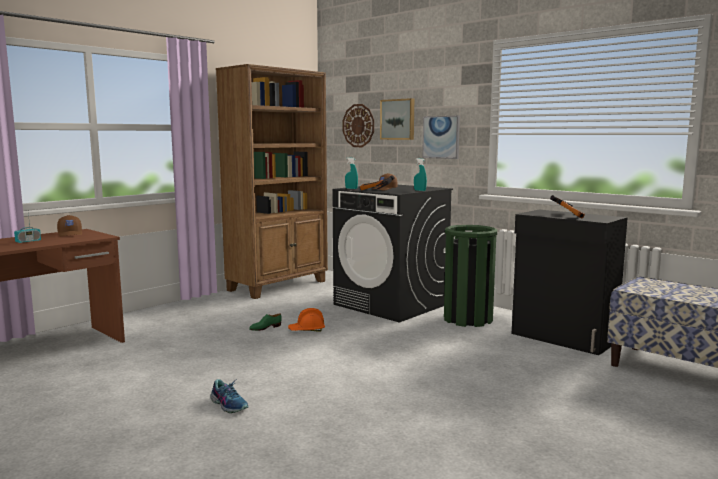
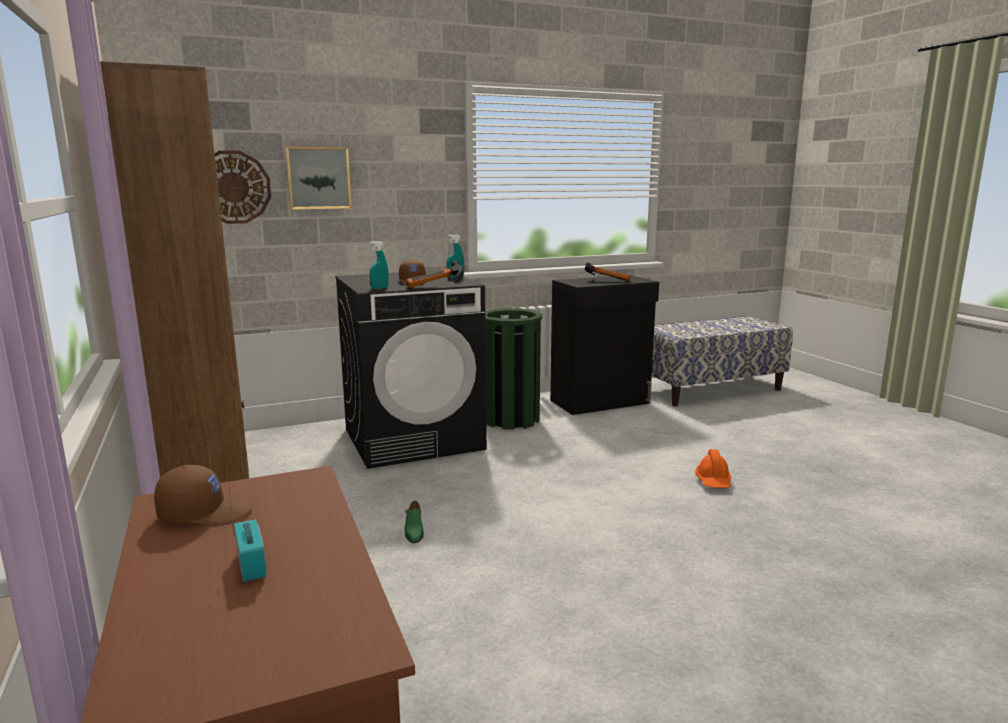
camera: 65 degrees left, 5 degrees up
(229, 404) = (697, 599): shoe -> none
(307, 330) = (456, 504): orange hard hat -> orange hard hat (713, 481)
(441, 137) = (396, 203): picture -> none

